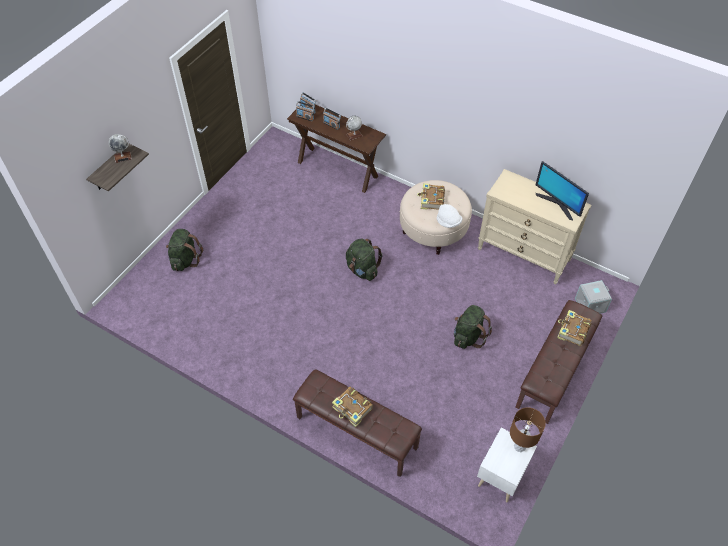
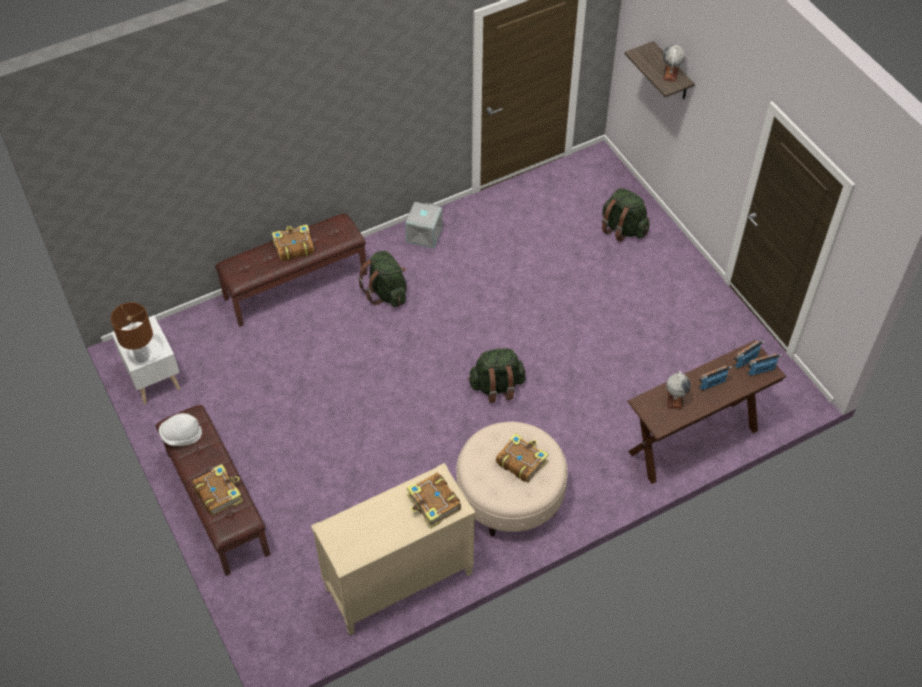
camera: 120 degrees right, 0 degrees up
(448, 222) = (471, 460): white hat -> white hat (181, 436)
(468, 336) = (327, 443): green backpack -> green backpack (386, 292)
(515, 186) = (433, 504): none -> book
(557, 204) = (369, 535): monitor -> none
(590, 305) = (267, 608): grey storage box -> grey storage box (423, 234)

